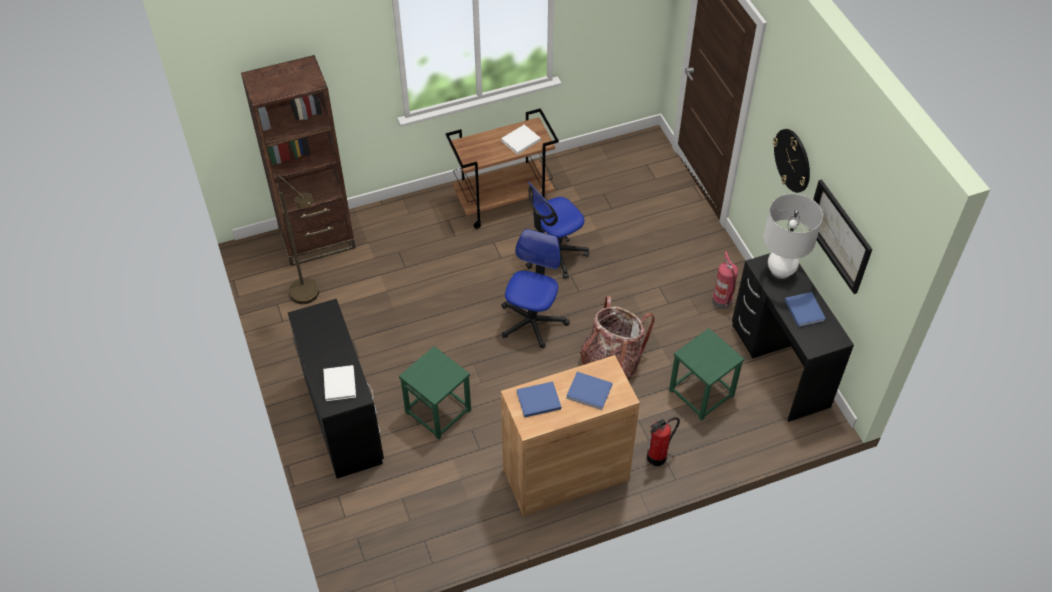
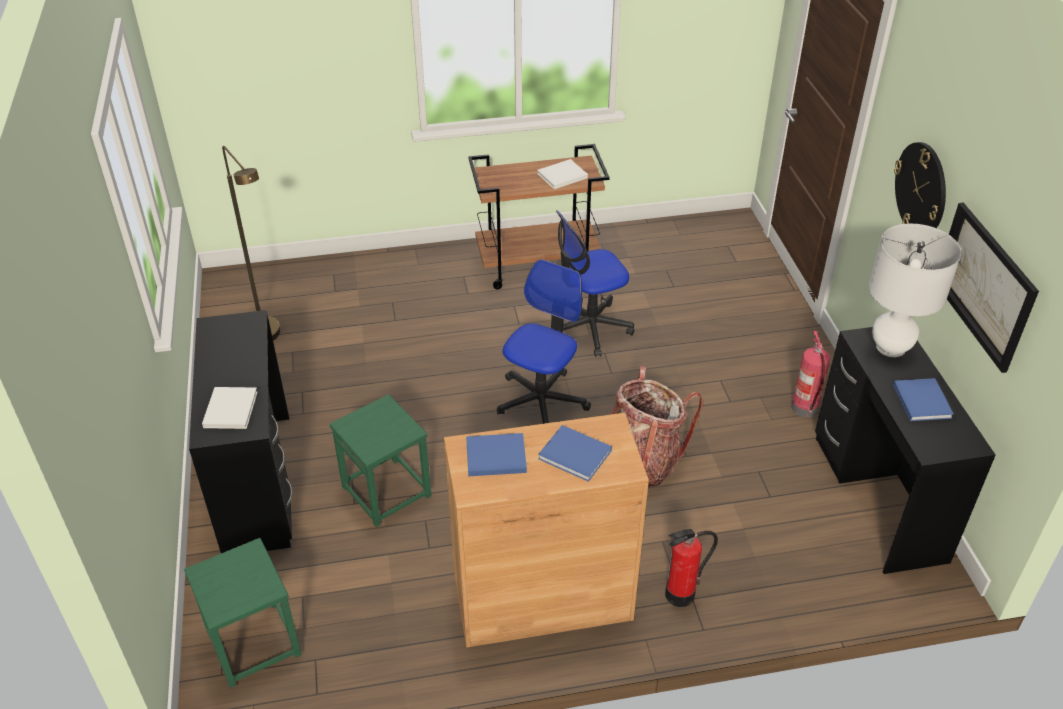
camera: 10 degrees right, 10 degrees down
(317, 241) = (297, 280): brown bookcase -> none
(701, 393) = (758, 518): green stool -> green stool (252, 643)

